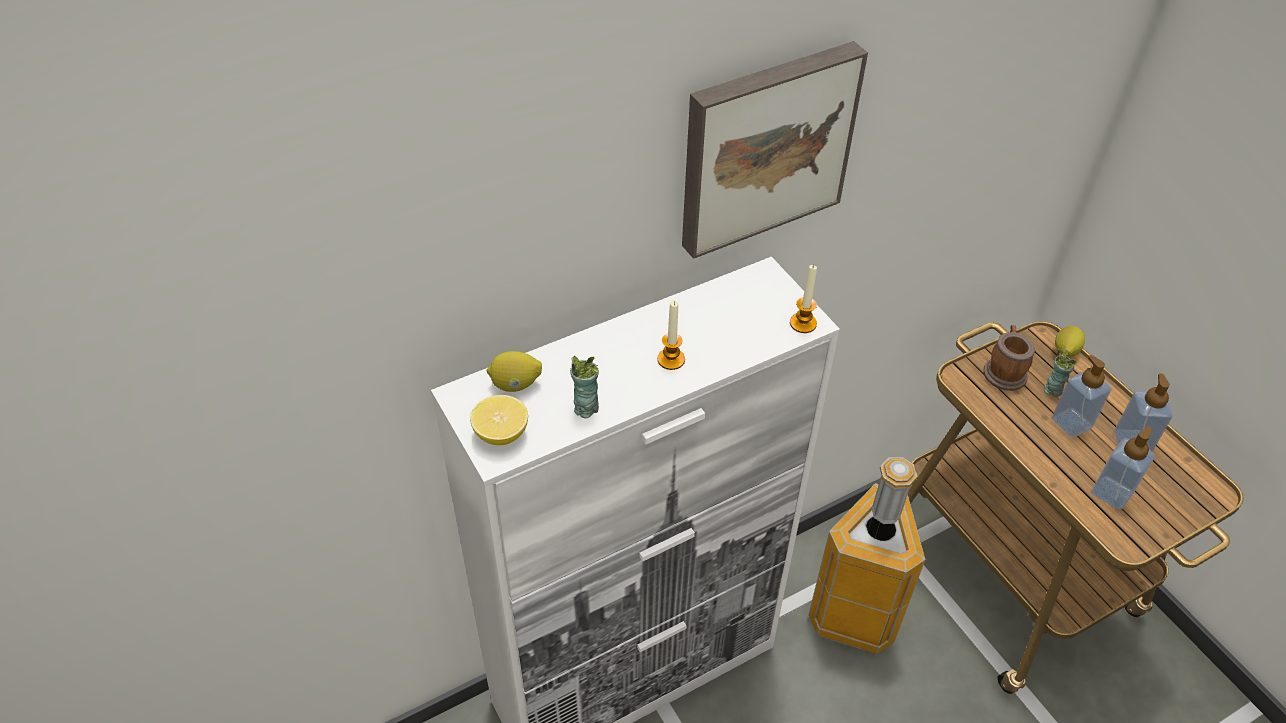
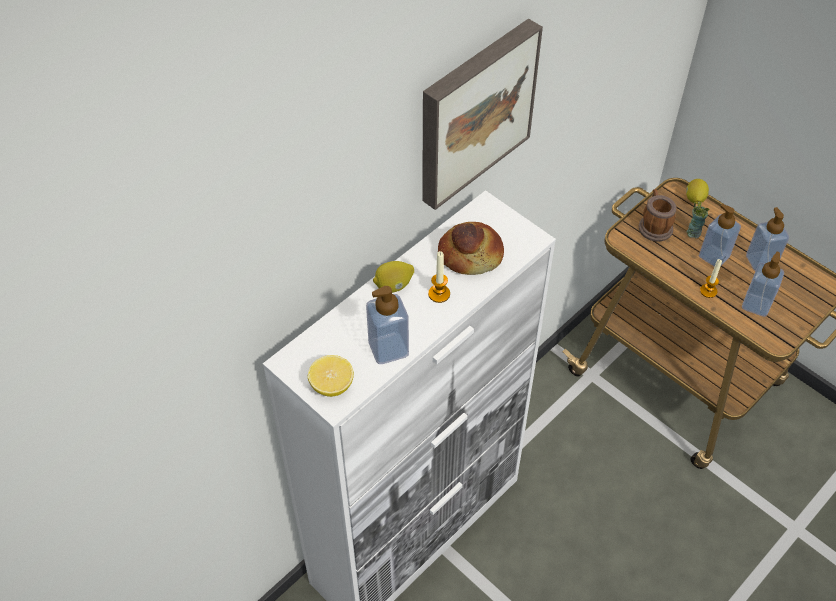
camera: 15 degrees left, 5 degrees up
(515, 384) = (327, 343): lemon -> lemon (393, 286)
(585, 407) = (388, 348): cup -> soap dispenser
(726, 323) = (470, 254): none -> bread
(803, 323) = (527, 241): candle -> candle (708, 291)
(855, 613) = (571, 437): trash can -> none

